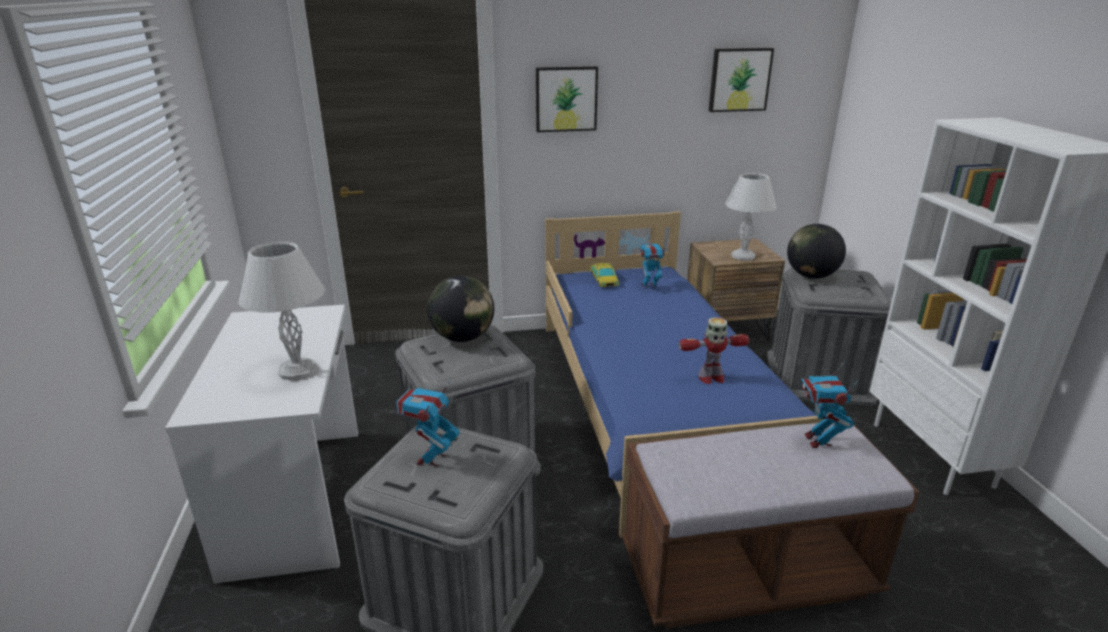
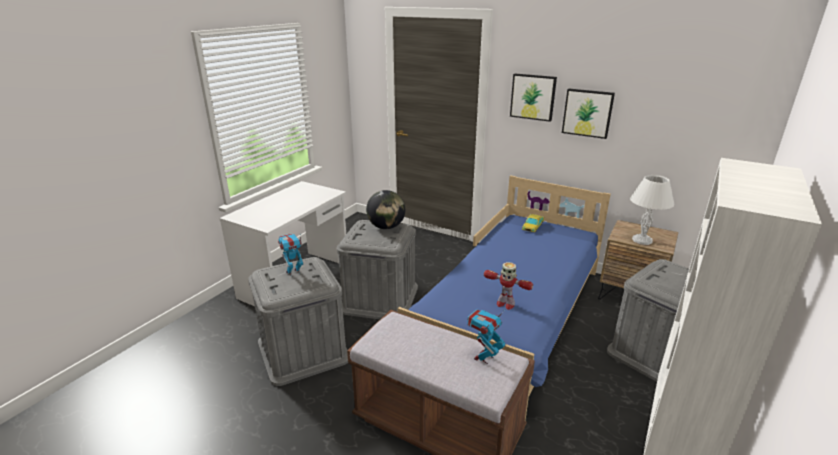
camera: 40 degrees right, 0 degrees up
(297, 371) = (285, 213): white table lamp -> none
(649, 286) = (556, 239): toy robot -> none
(739, 79) = (675, 100): picture -> picture (587, 113)
(811, 276) = (665, 269): globe -> none

